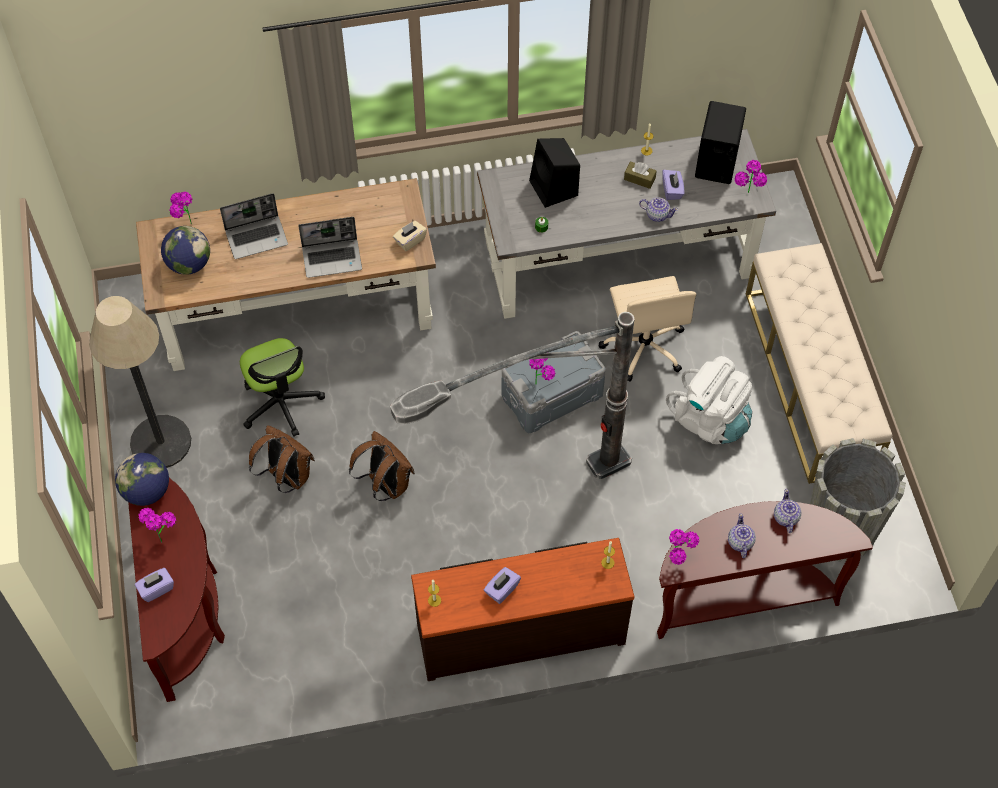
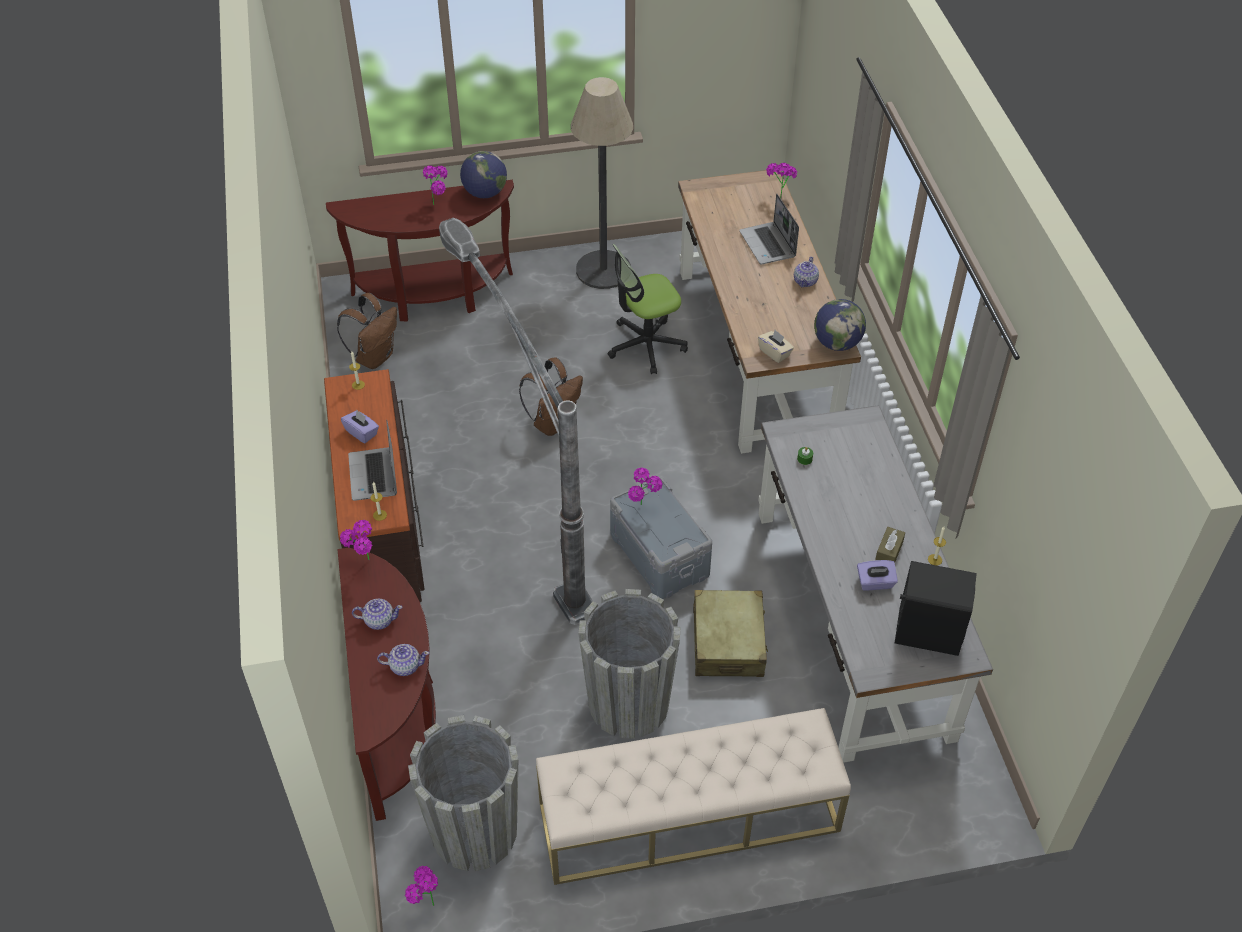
camera: 90 degrees right, 10 degrees down
(156, 589) = (389, 205): purple tissue box -> none
(189, 264) = (732, 203): globe -> globe (837, 343)
(287, 476) = (565, 353): brown backpack -> brown backpack (375, 357)
(332, 258) = (747, 297): laptop -> laptop (374, 476)
(554, 189) = (861, 471): black speaker -> none
(644, 347) = (728, 642): beige office chair -> beige suitcase
(657, 214) = (835, 566): teapot -> teapot (805, 281)
(710, 420) = (629, 704): white backpack -> grey planter
(747, 197) = (875, 662): potted plant -> potted plant (425, 904)

